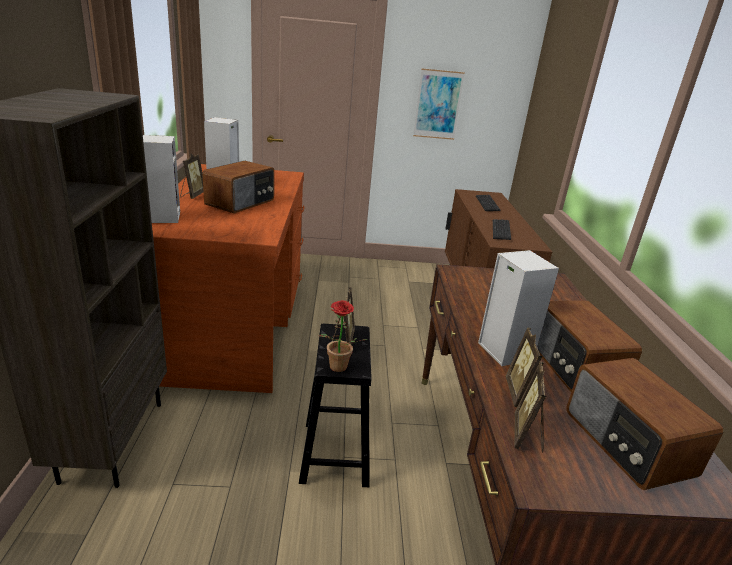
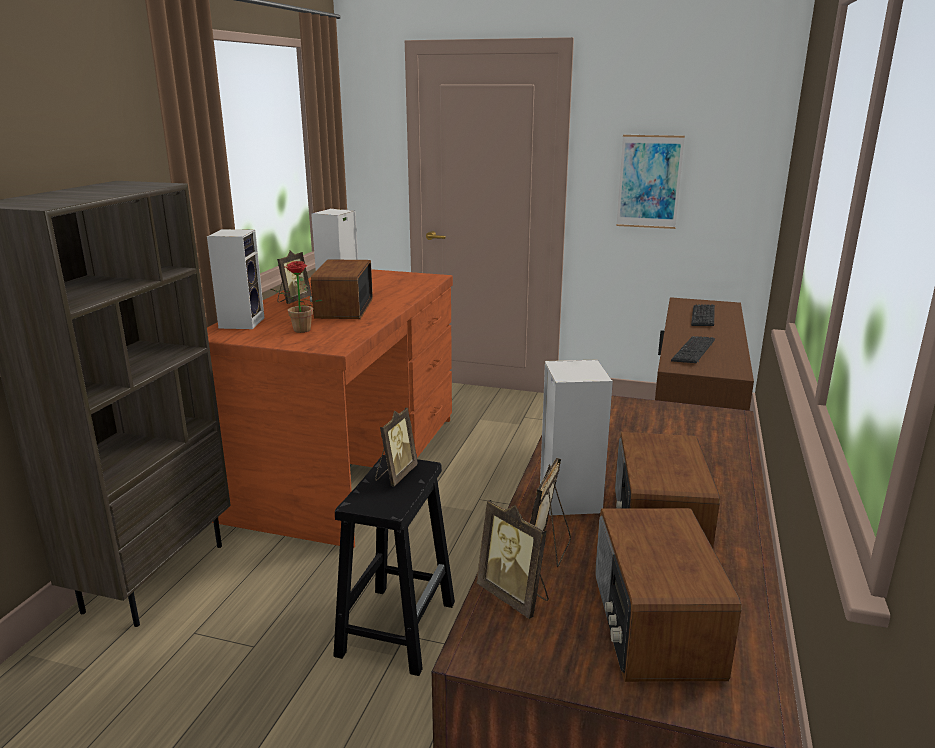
camera: 20 degrees right, 5 degrees down
(241, 202) = (343, 309): radio -> radio turned 135 degrees clockwise
(336, 369) = (365, 505): potted plant -> potted plant (299, 331)
(527, 435) = (515, 596): picture frame -> picture frame turned 75 degrees counterclockwise

